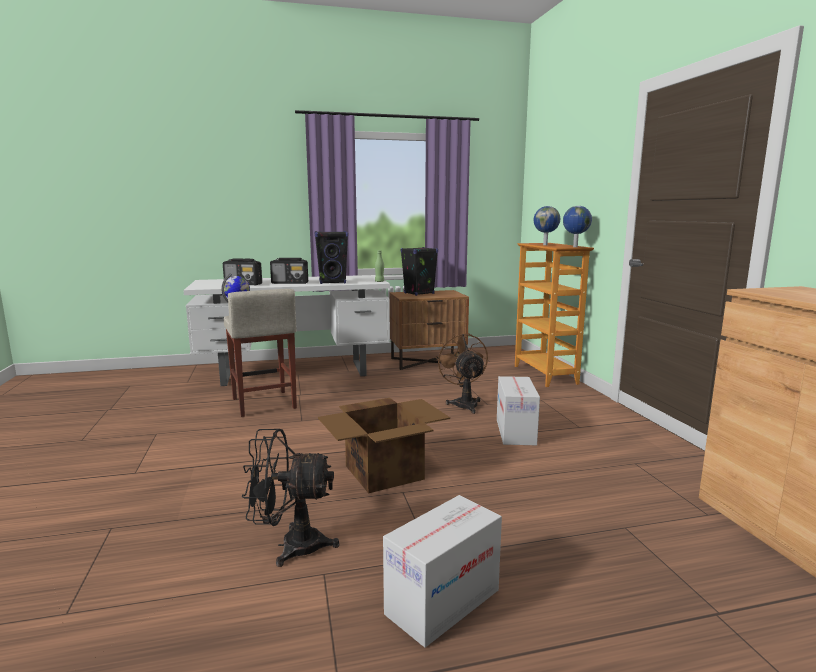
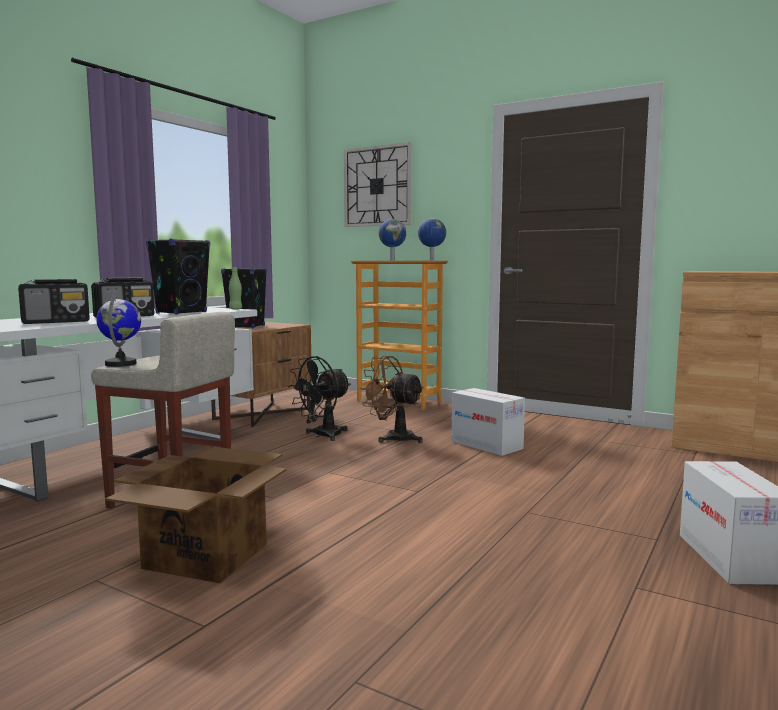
camera: 45 degrees left, 5 degrees down
(290, 546) = (564, 586): black fan -> black fan (322, 436)
(385, 472) = (476, 505): cardboard box -> cardboard box (208, 555)
(560, 172) = (377, 186): none -> wall clock

